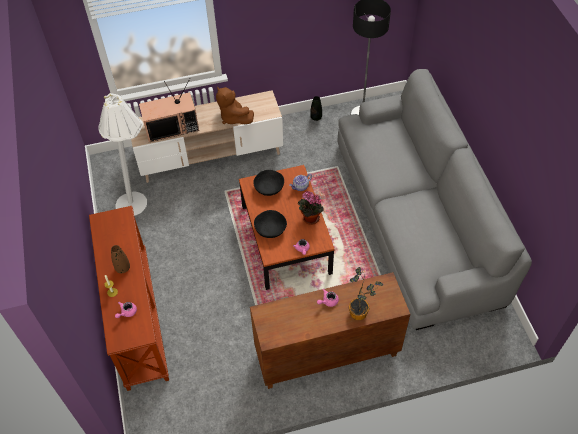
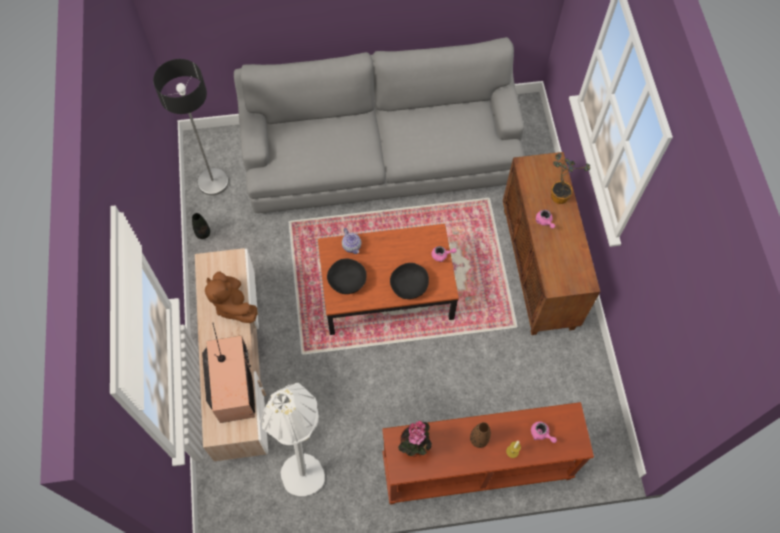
camera: 85 degrees left, 10 degrees up
(233, 117) = (233, 305): brown plush toy -> brown plush toy turned 90 degrees clockwise
(309, 219) = (400, 242): potted plant -> potted plant (414, 447)

